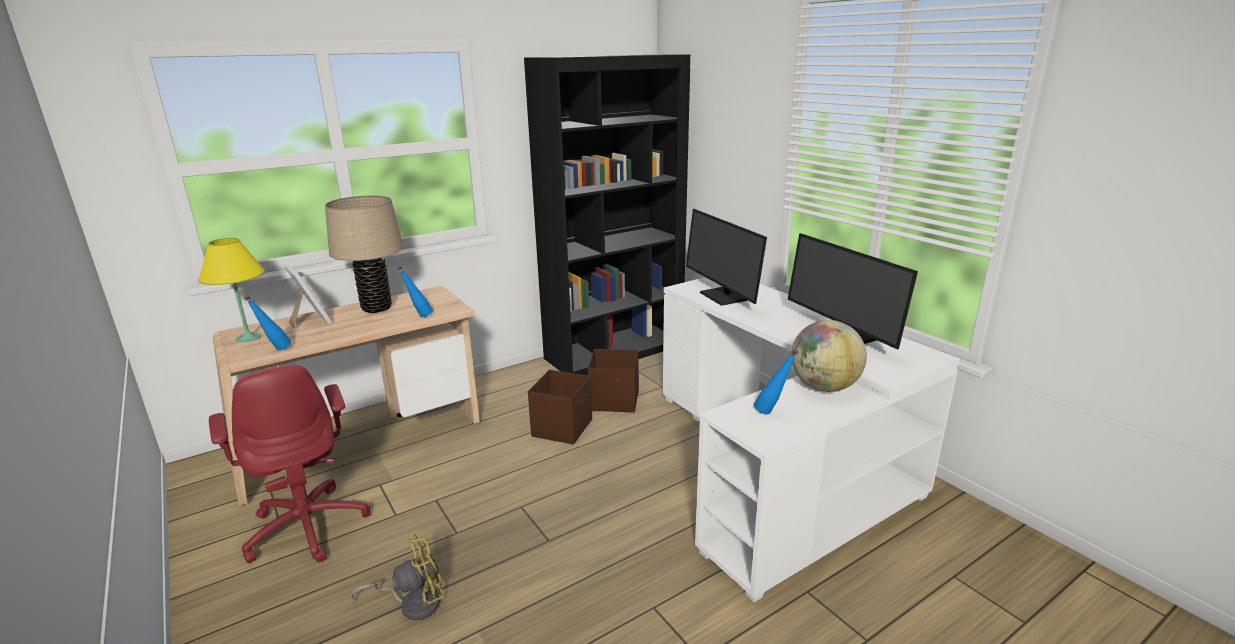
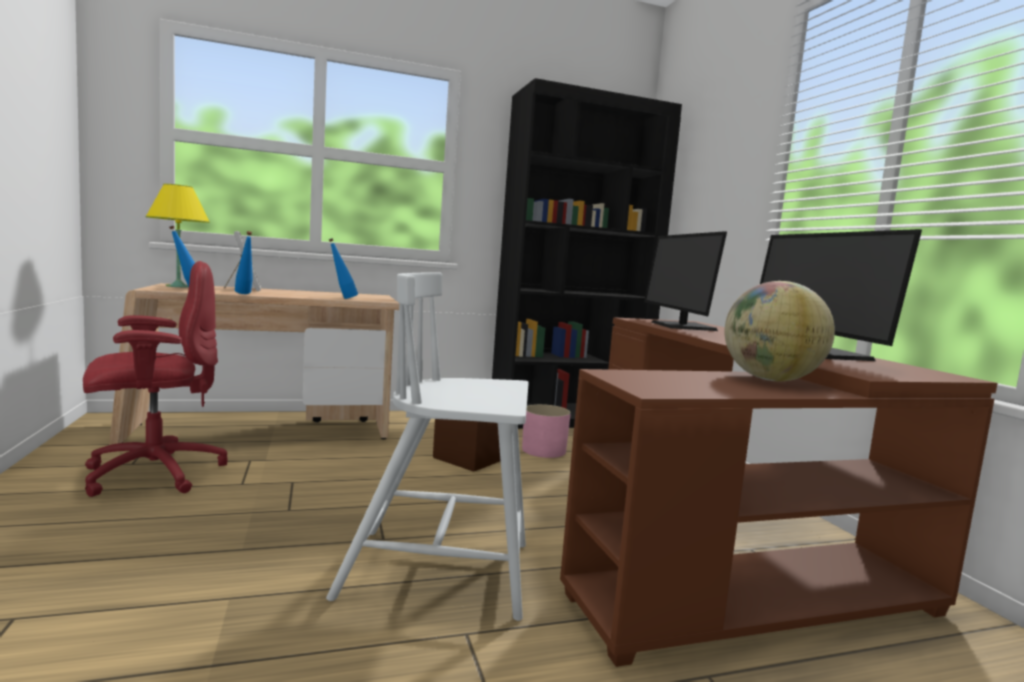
camera: 15 degrees right, 15 degrees down
(308, 526) = (152, 473): red office chair -> red office chair turned 105 degrees counterclockwise
(376, 308) = (311, 292): beige table lamp -> none
(413, 603) = (185, 555): yellow fan -> none
(608, 558) = (441, 571): none -> white chair
(615, 401) = (544, 450): brown storage box -> pink planter
(772, 414) = (679, 381): blue bottle -> blue bottle (245, 294)
(780, 466) = (722, 538): white desk -> brown desk

